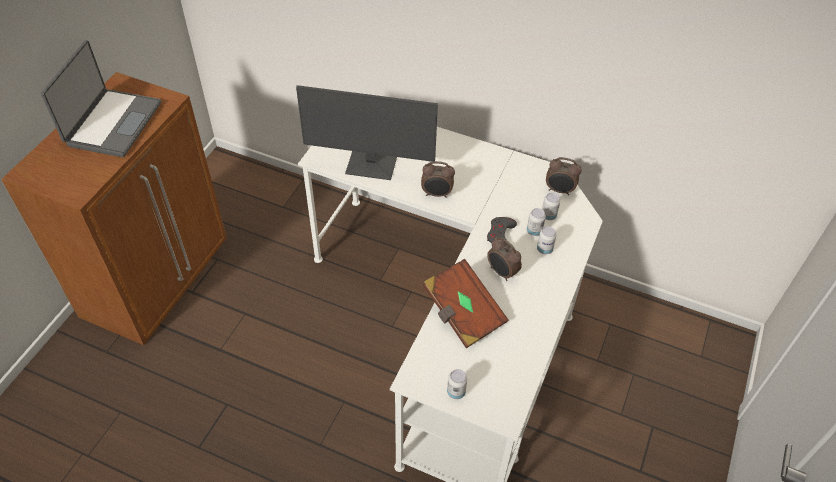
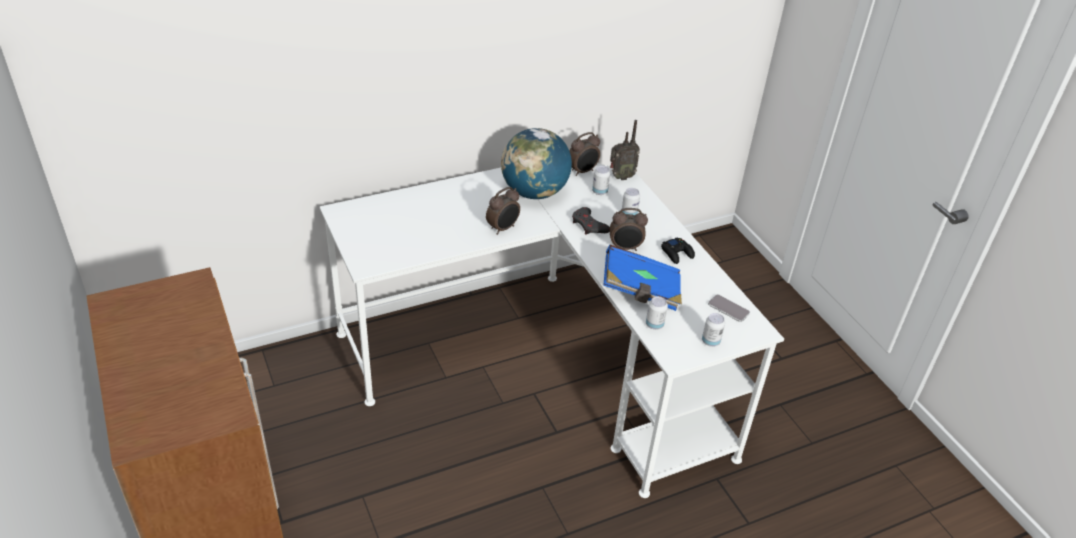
camera: 50 degrees left, 10 degrees down
(112, 123) = (164, 337): laptop -> none
(371, 165) = (420, 241): monitor -> none
(463, 313) = (640, 291): brown book -> blue book
(498, 182) = (534, 192): none -> globe
(508, 380) = (728, 309): none -> phone
(534, 231) = (605, 207): can -> can (654, 325)
(535, 307) = (677, 253): none -> black game controller
(583, 215) = (620, 177): none -> radio

